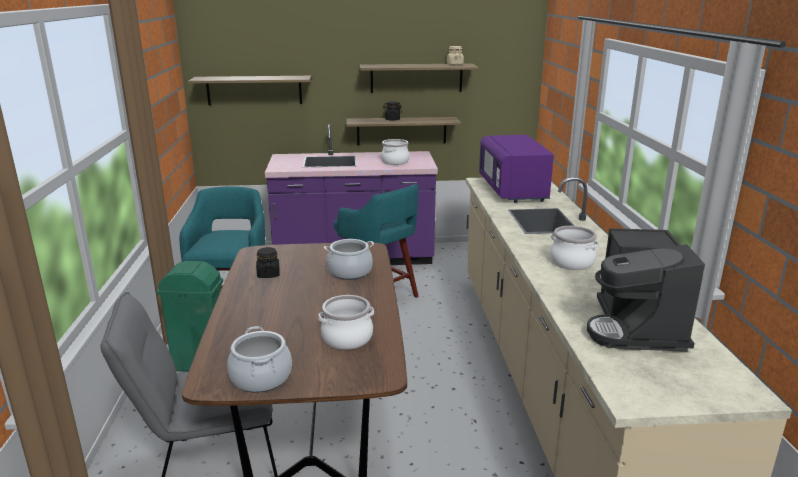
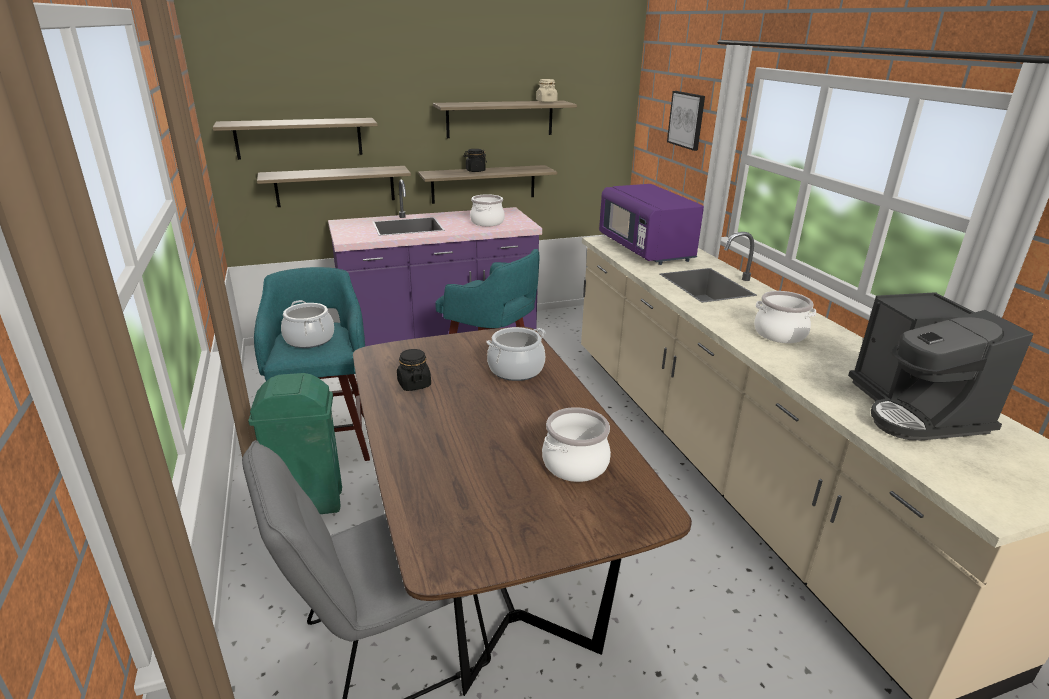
camera: 15 degrees left, 5 degrees up
(261, 378) = (503, 542): cooking pot -> cooking pot (309, 339)
(280, 127) = (335, 186): none -> shelf
(568, 81) = (687, 120): none -> picture

